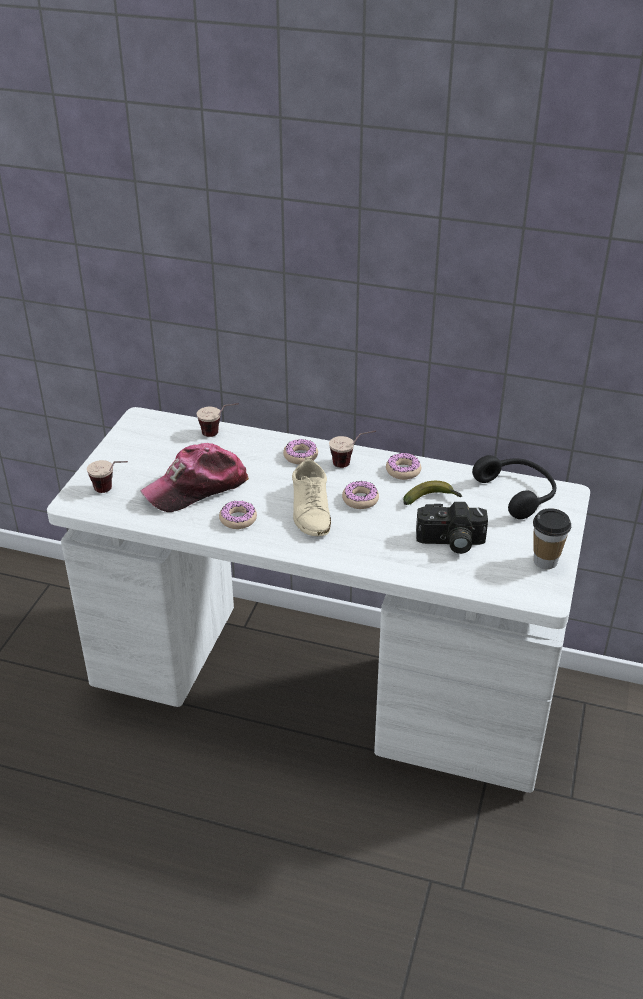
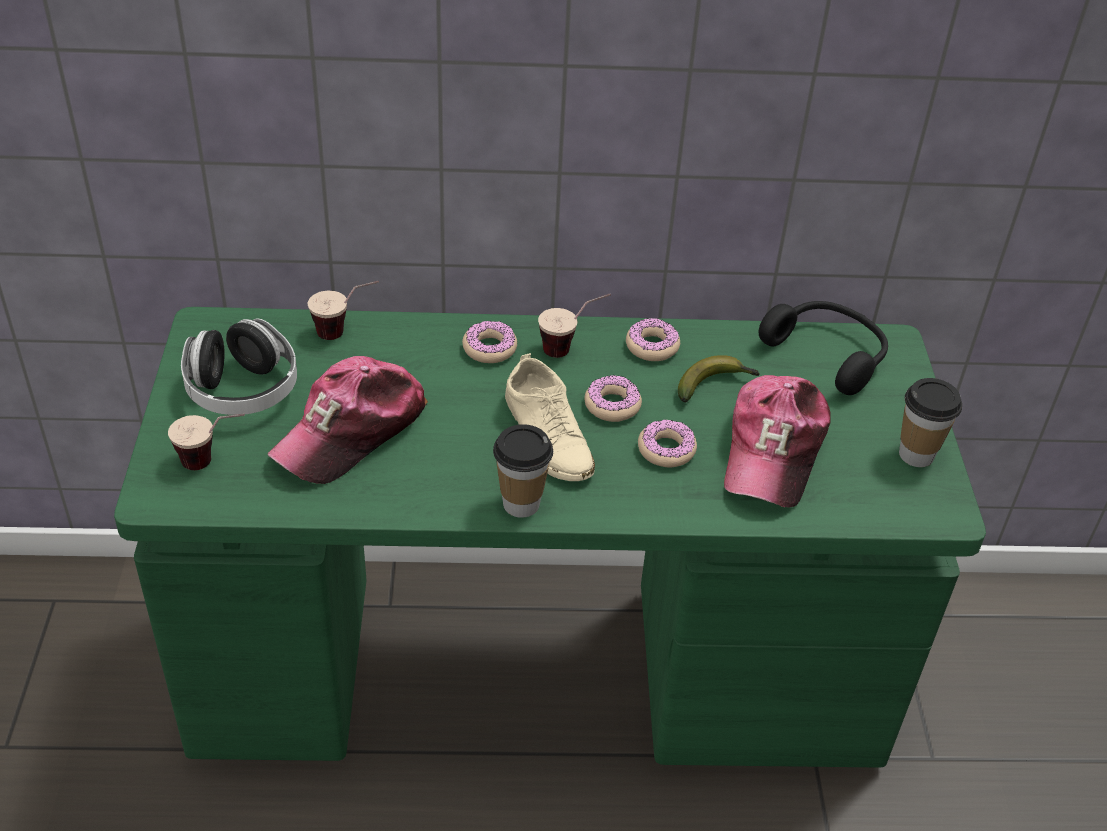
camera: 20 degrees left, 5 degrees up
(145, 456) = (243, 391): none -> headphones
(238, 519) = (442, 474): donut -> donut (666, 450)
(276, 543) = (521, 504): none -> cup
(321, 686) = (538, 674): white desk -> green desk
(450, 542) = (773, 451): camera -> cap

